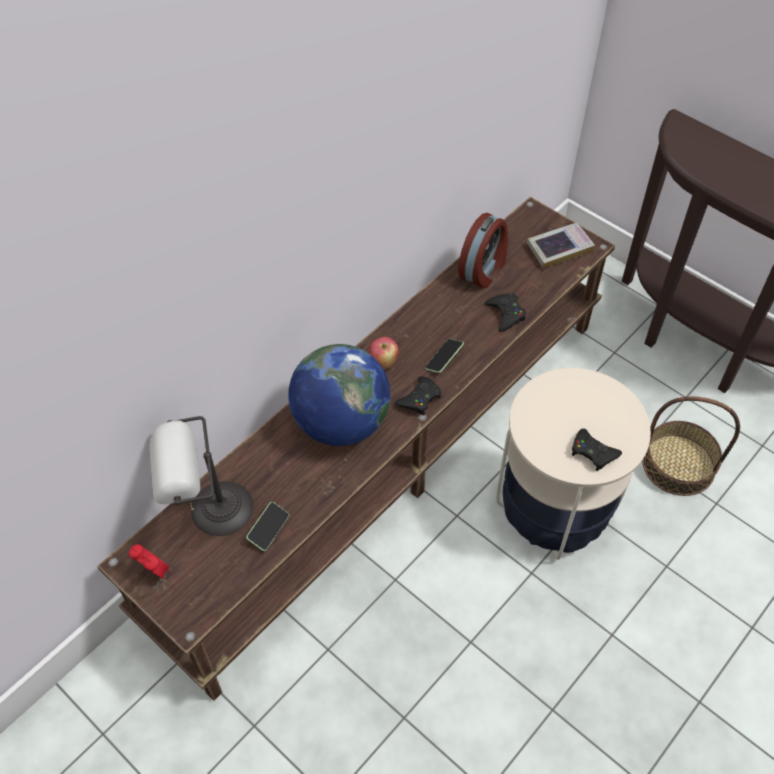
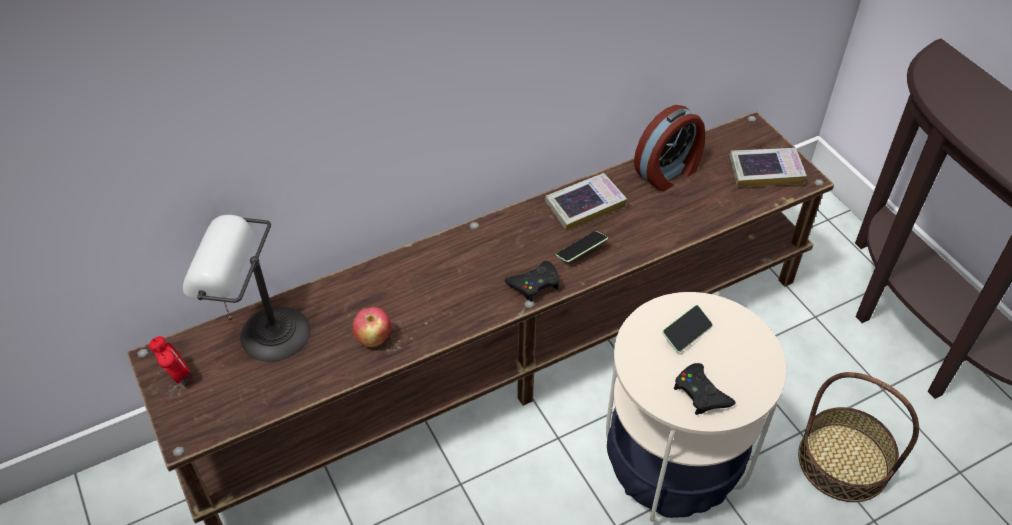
camera: 20 degrees right, 5 degrees down
(268, 529) = (311, 369): phone -> phone (686, 333)
(341, 423) = (438, 285): globe -> none
(383, 362) = (513, 237): apple -> apple (373, 339)
(429, 318) = (585, 205): none -> book
(506, 314) = (673, 223): black game controller -> none

